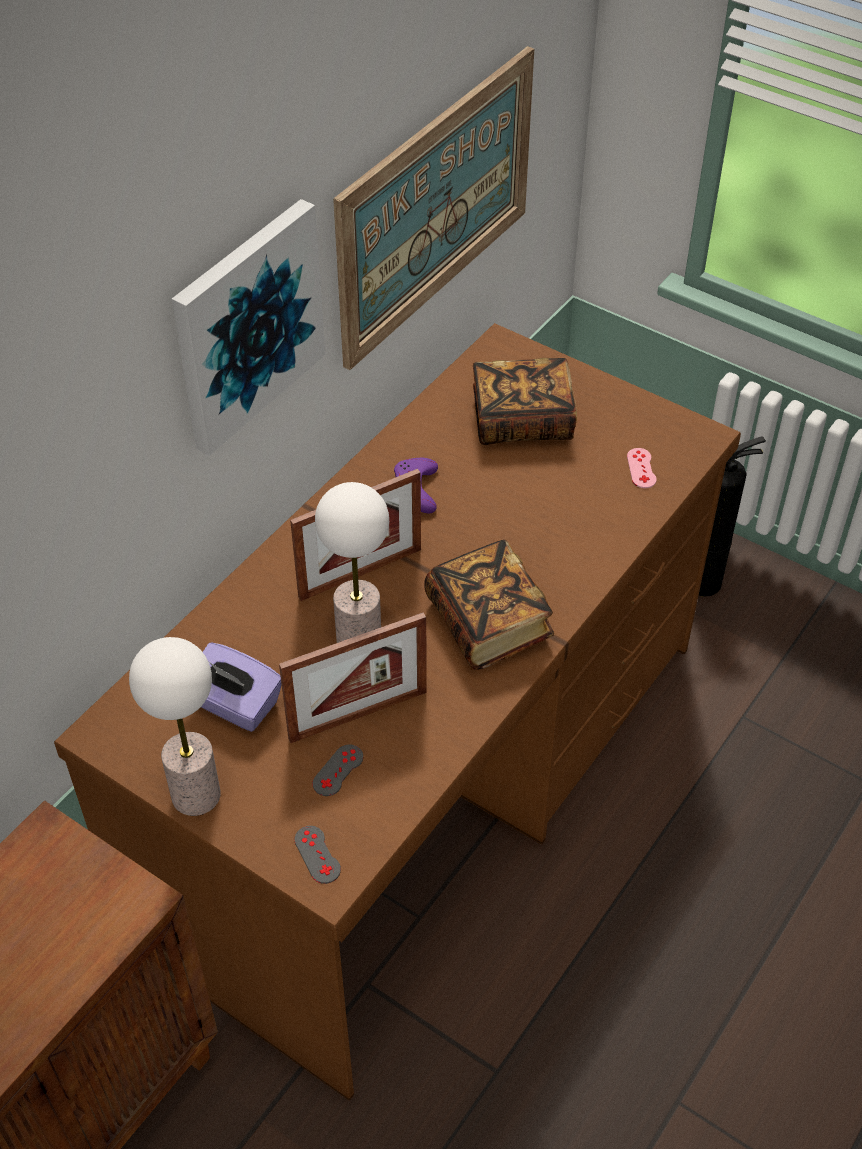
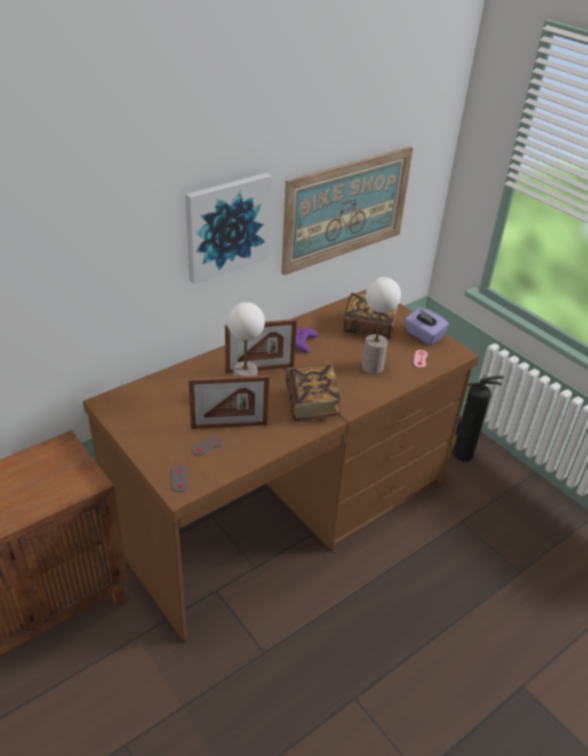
camera: 15 degrees right, 10 degrees down
(196, 795) = (135, 439): table lamp -> table lamp (372, 367)
(235, 705) = (173, 407): purple tissue box -> purple tissue box (423, 335)

